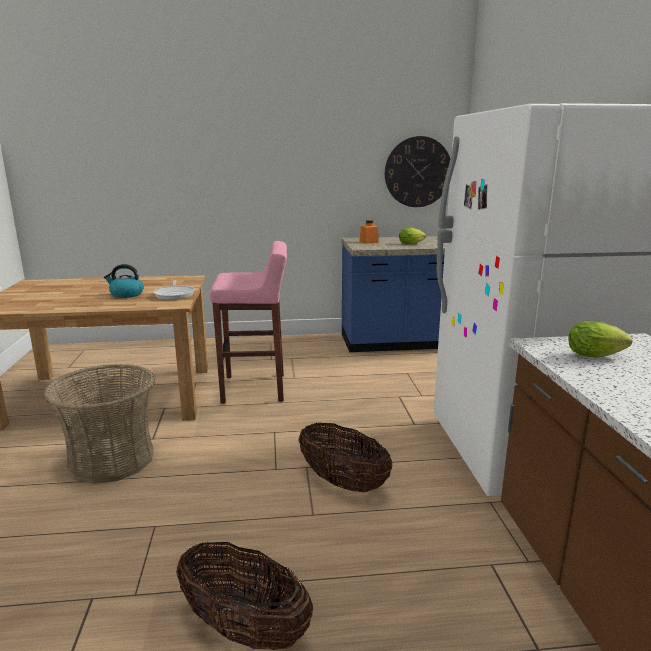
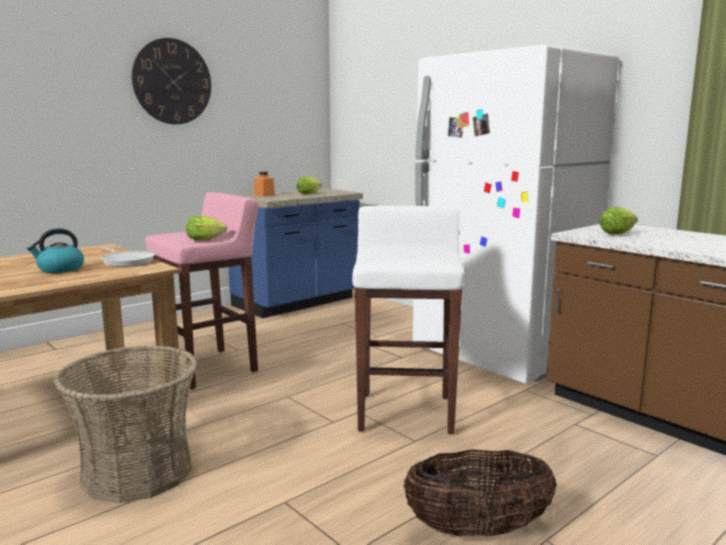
camera: 35 degrees left, 5 degrees down
(241, 284) = (207, 240): none -> lettuce
(343, 482) = (406, 412): basket -> white stool
(418, 172) = (291, 122): wall clock -> wall clock (172, 81)

